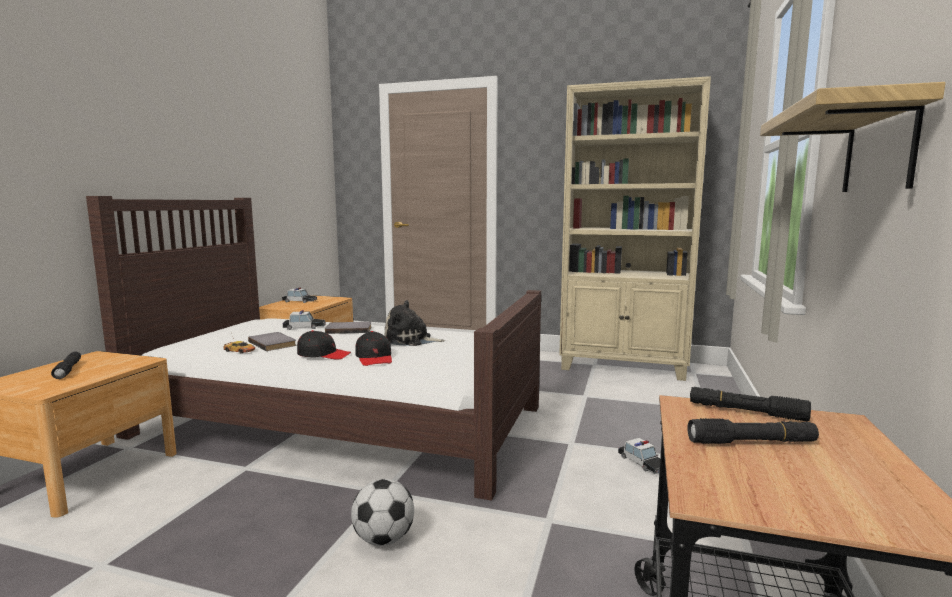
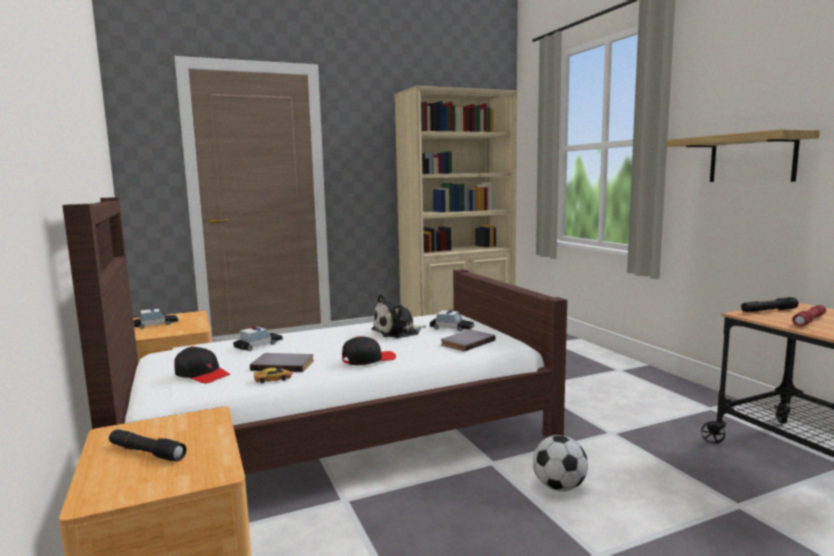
camera: 40 degrees left, 0 degrees up
(349, 329) = (312, 337): grey book -> grey book (466, 342)
(374, 358) = (418, 350): black cap -> black cap (202, 374)
(642, 463) = (589, 384): toy car -> toy car (452, 328)
(751, 442) = (809, 321): black flashlight -> red flashlight

